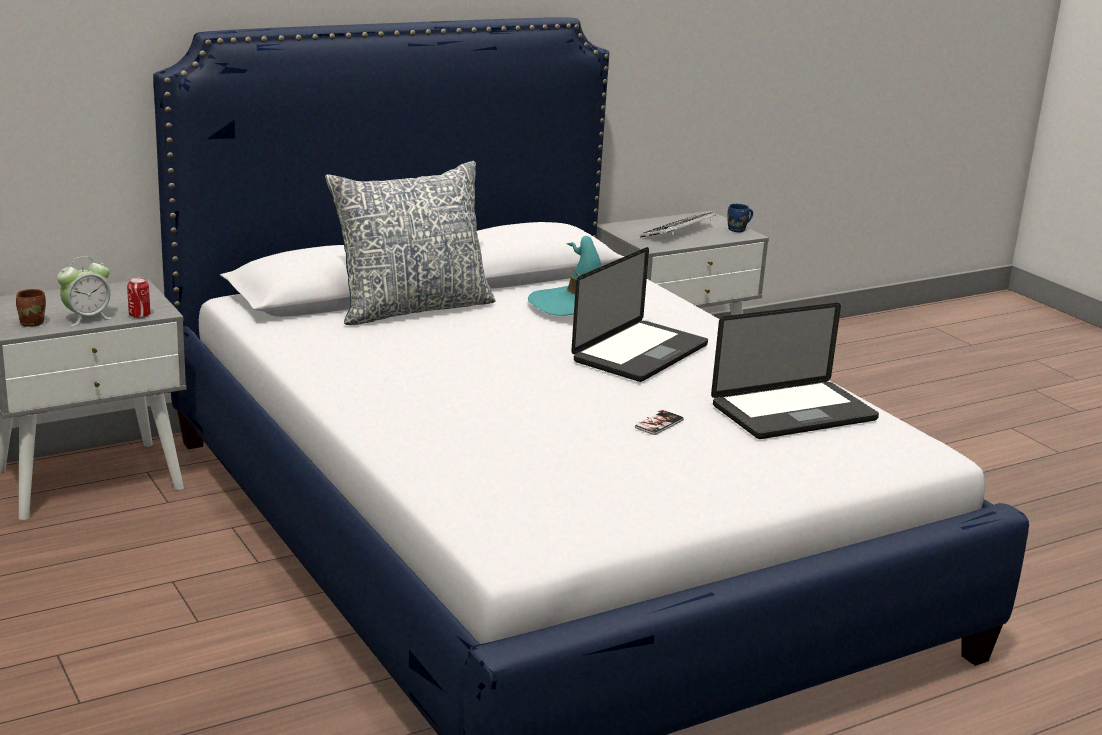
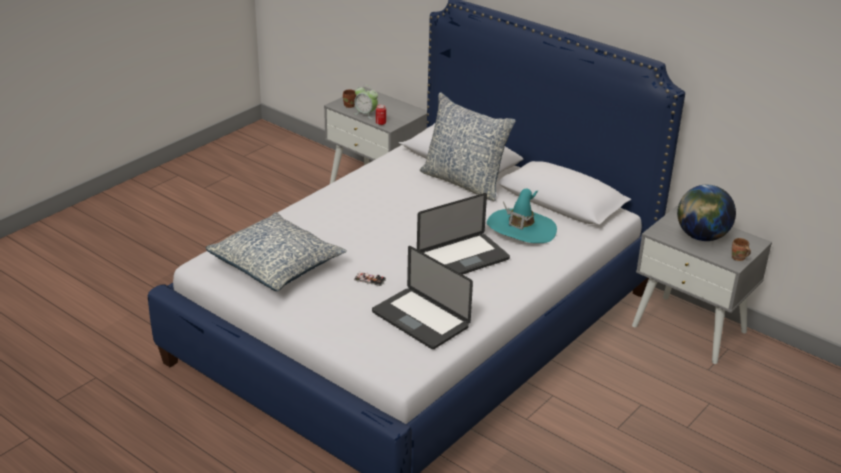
camera: 70 degrees right, 10 degrees up
(567, 483) = (277, 264): none -> pillow
(640, 353) = (463, 258): laptop -> laptop turned 45 degrees counterclockwise
(678, 232) = (701, 236): keyboard -> globe
(738, 230) = (738, 258): blue mug -> brown mug

